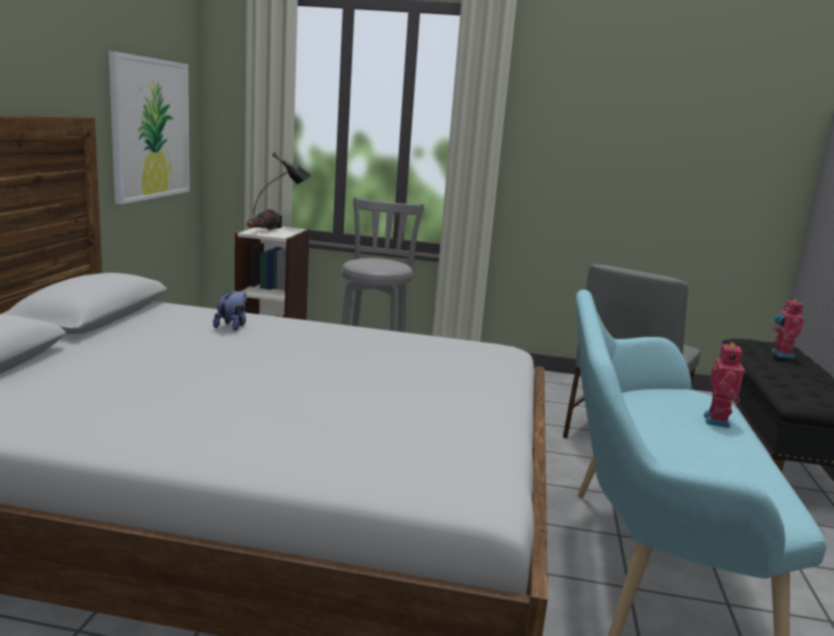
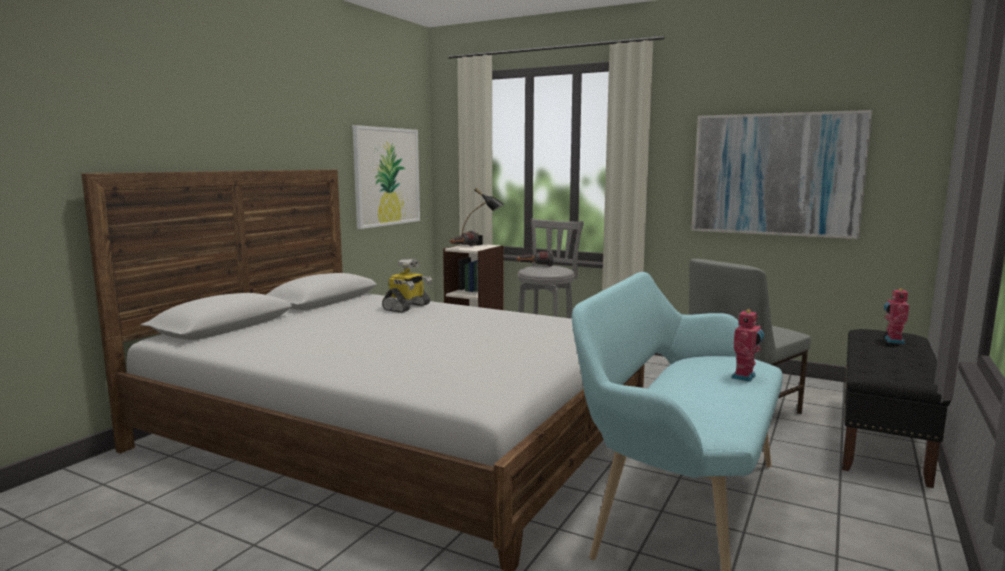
camera: 20 degrees right, 5 degrees down
(232, 326) = (407, 307): plush toy -> toy robot
(363, 260) = (535, 267): none -> flashlight
(645, 161) = (776, 174): none -> picture

